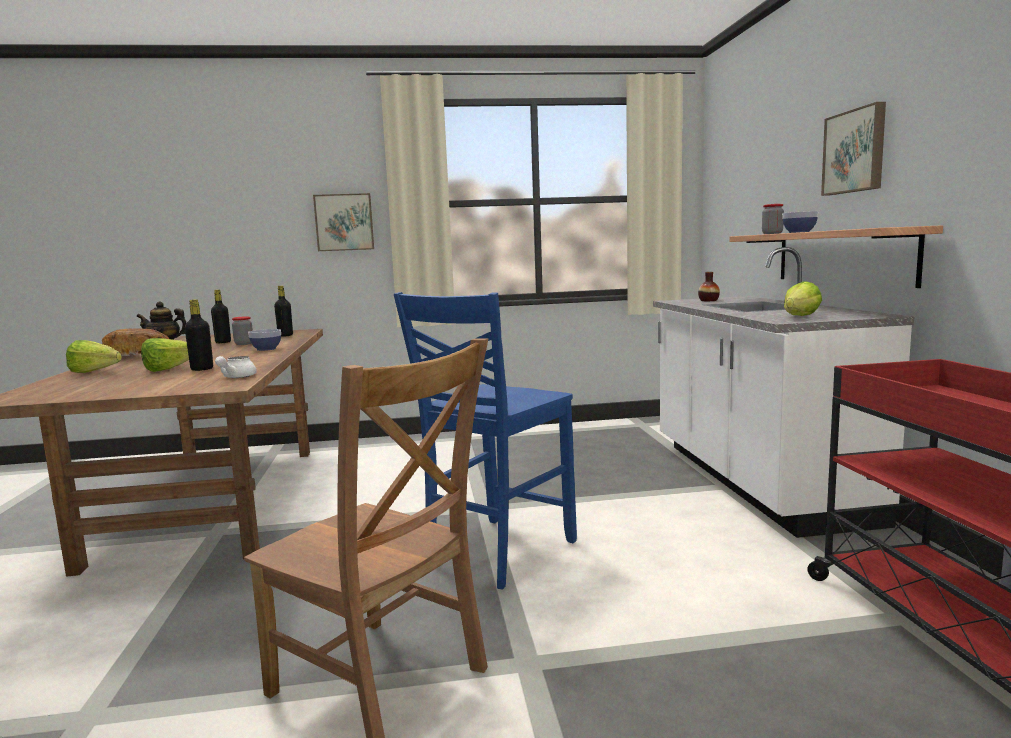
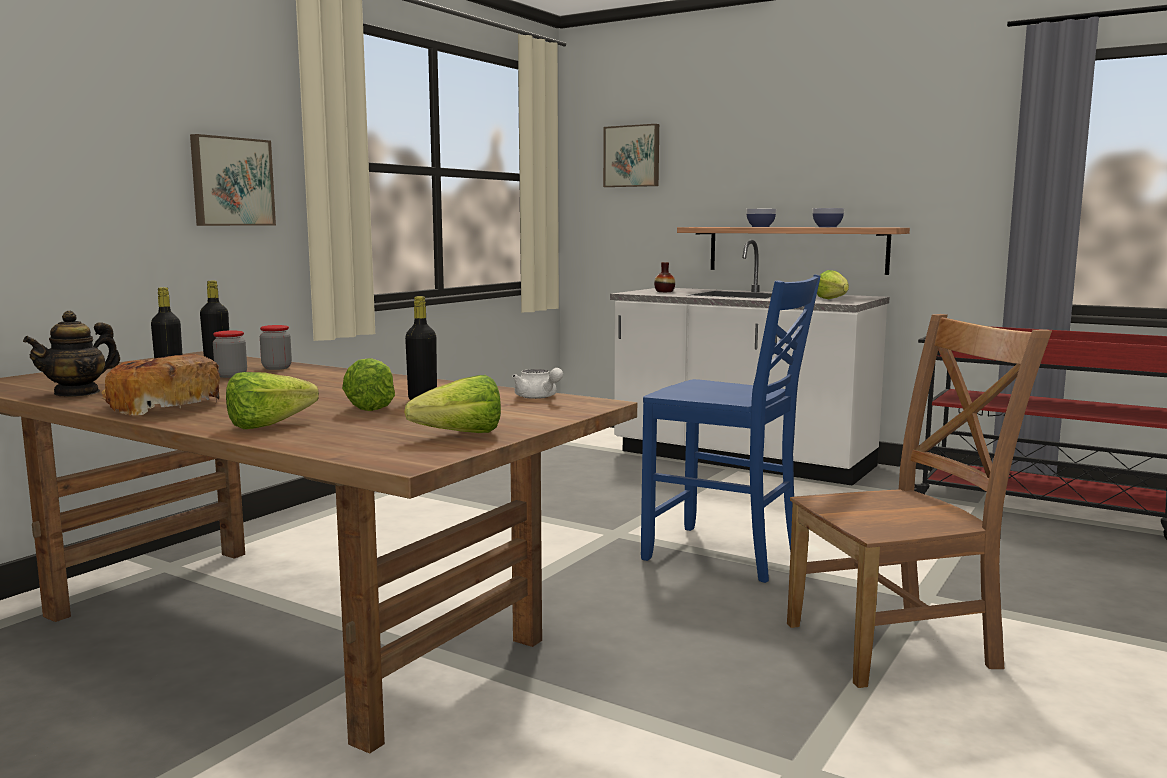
camera: 50 degrees left, 0 degrees up
(82, 391) = (452, 435): none -> lettuce
(266, 349) = (330, 376): bowl -> bowl (827, 227)
(497, 553) = (724, 555): blue chair -> blue chair turned 45 degrees counterclockwise
(772, 234) = (722, 226): jar -> jar (276, 368)
(855, 151) = (810, 161): picture -> picture (632, 156)

